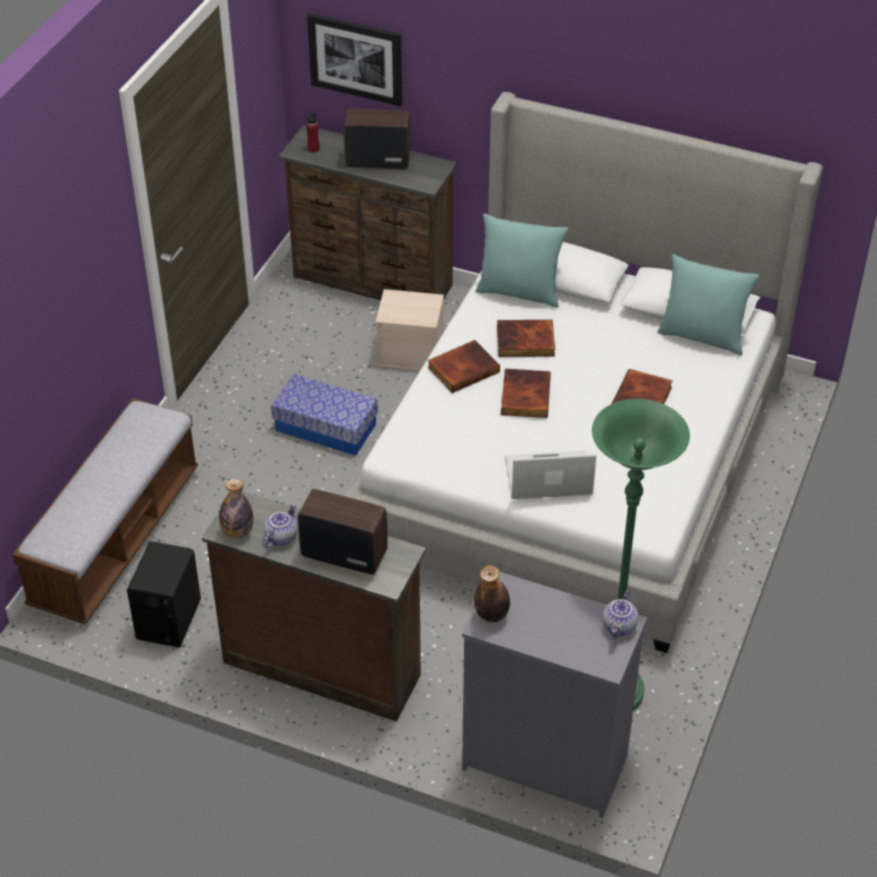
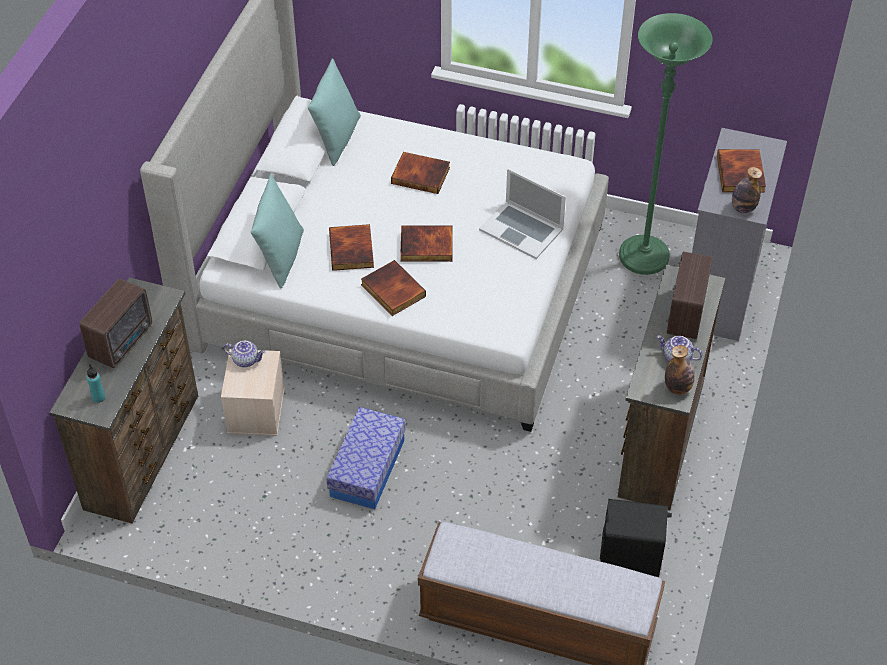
camera: 95 degrees left, 5 degrees up
(313, 149) = (98, 397): red bottle -> turquoise bottle
(356, 58) = (58, 293): picture -> none
(376, 160) = (123, 341): radio -> radio turned 150 degrees counterclockwise
(548, 476) = (521, 229): laptop -> laptop turned 45 degrees counterclockwise
(555, 623) = (741, 174): none -> book
(620, 627) = (735, 140): teapot -> teapot (246, 360)

